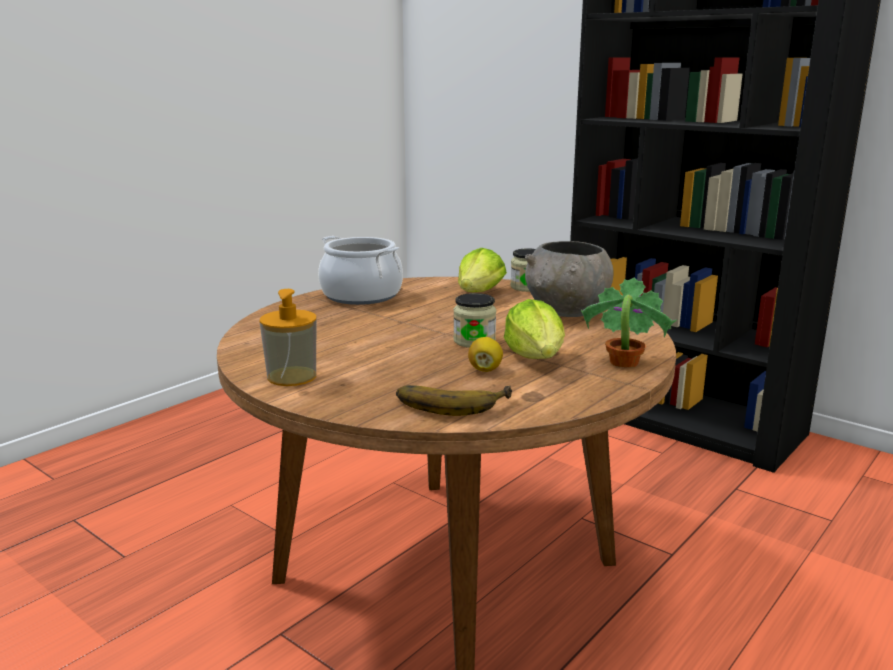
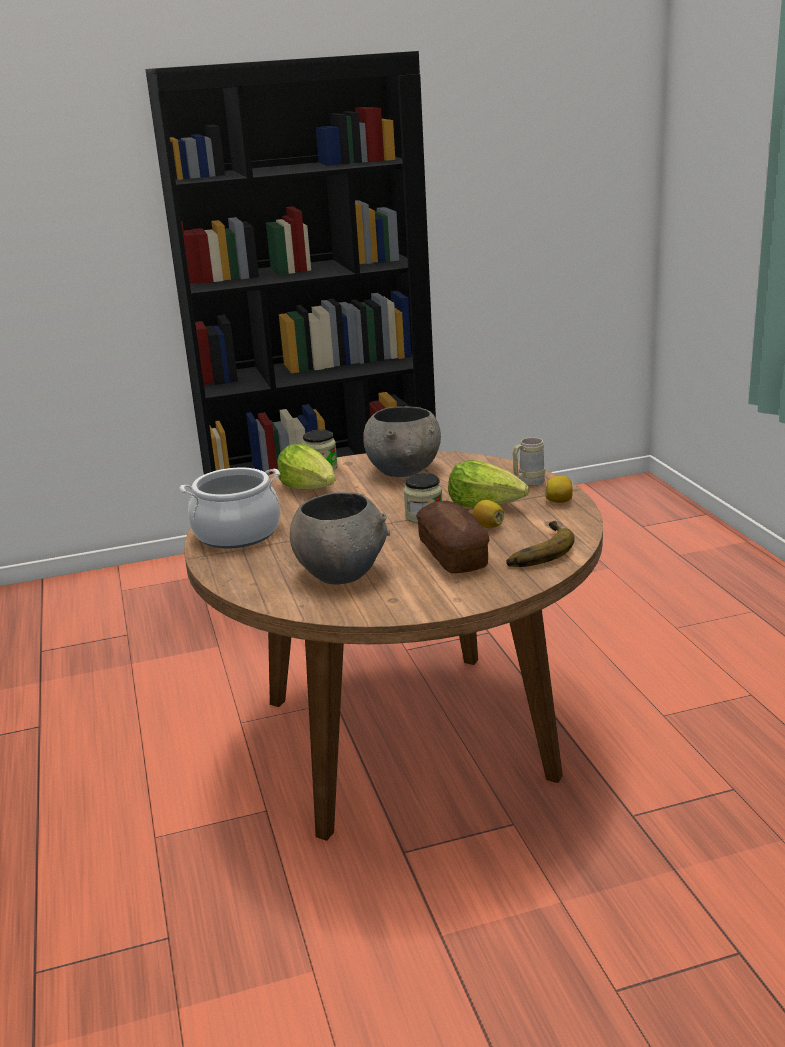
camera: 55 degrees left, 5 degrees up
(292, 376) = (415, 598): soap dispenser -> none
(320, 341) = (341, 573): none -> grey bowl
(402, 369) = (452, 554): none -> bread
(597, 386) = (559, 501): none -> lemon
(622, 362) = (527, 483): potted plant -> beige mug

